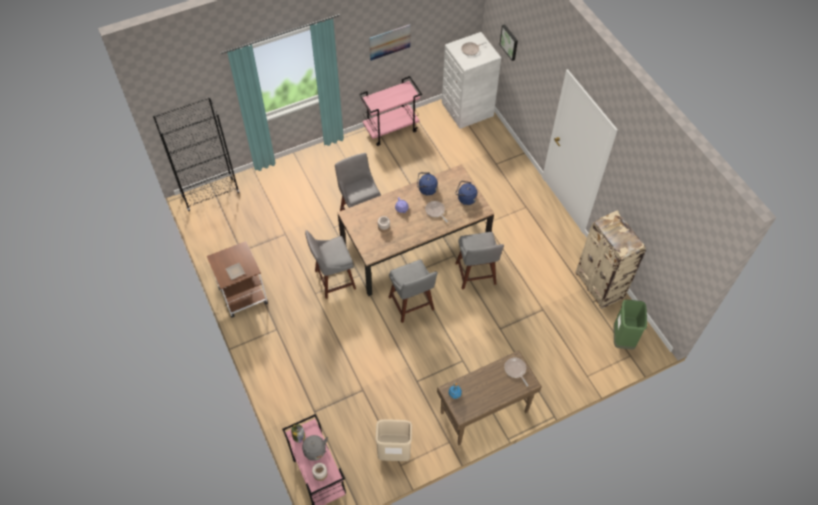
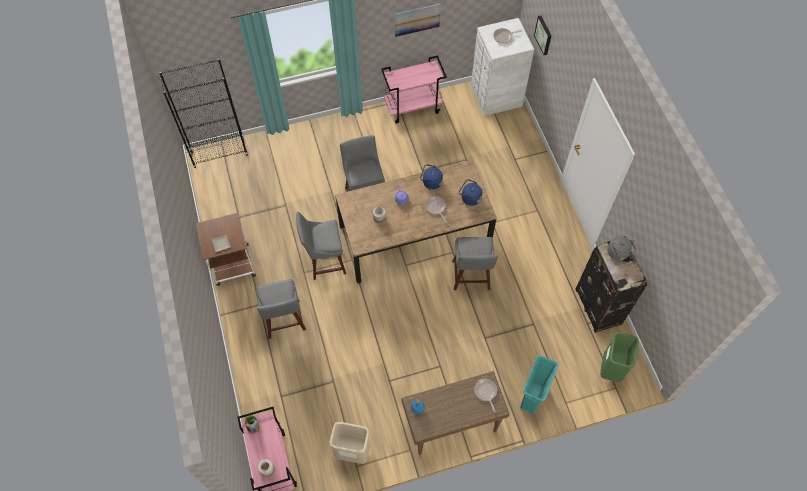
camera: 10 degrees right, 5 degrees up
(316, 452) = (267, 446): grey kettle -> grey kettle (618, 254)
(412, 305) = (399, 299): grey chair -> grey chair (284, 321)
(554, 375) = (532, 397): none -> turquoise trash can
(600, 285) = (598, 307): beige cabinet -> black cabinet

